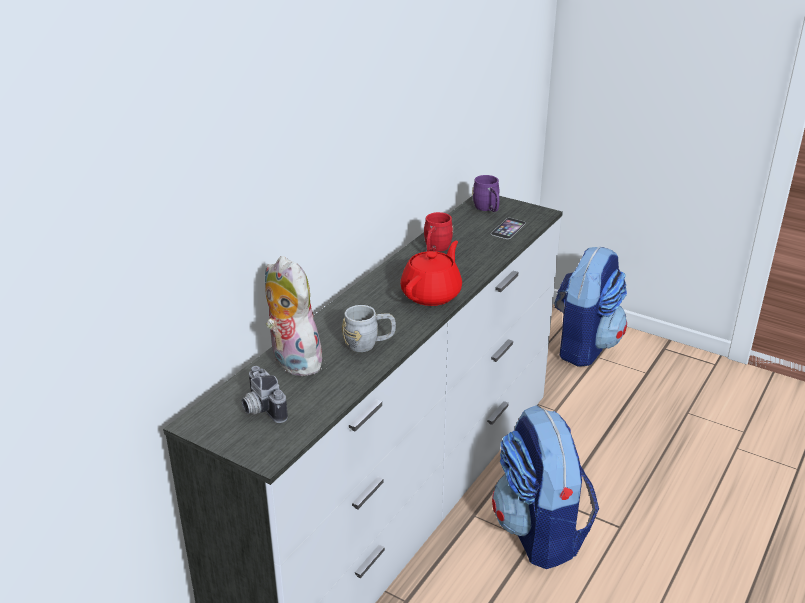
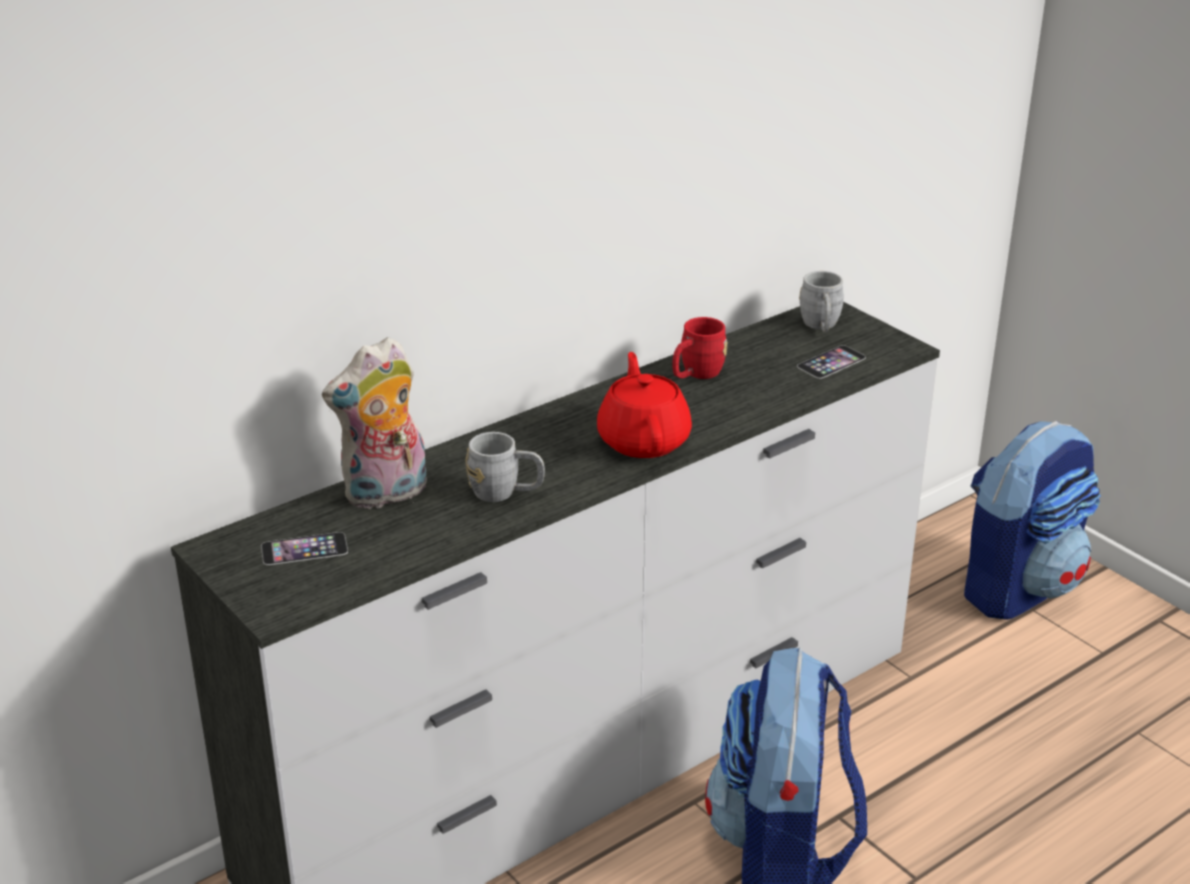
camera: 20 degrees right, 0 degrees up
(260, 409) = (304, 549): camera -> phone
(292, 361) = (386, 495): plush toy -> plush toy turned 105 degrees counterclockwise
(432, 294) = (644, 440): red teapot -> red teapot turned 60 degrees counterclockwise
(488, 209) = (821, 326): purple mug -> grey mug

